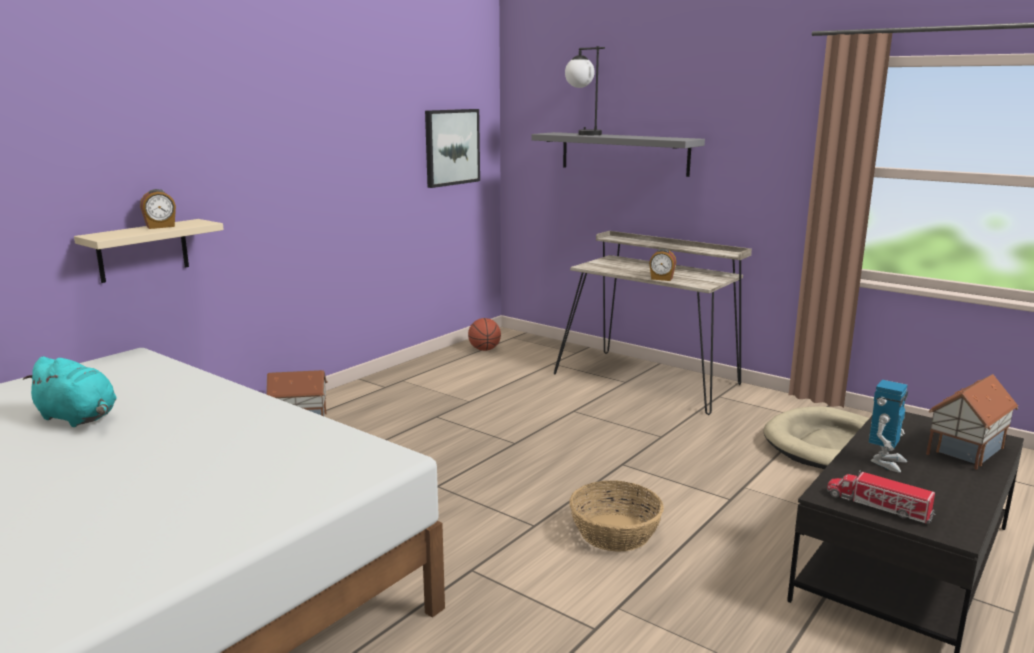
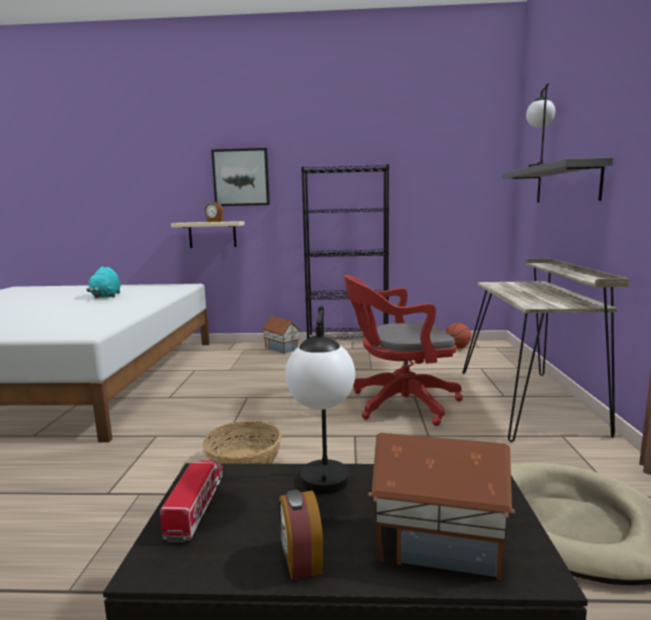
camera: 55 degrees right, 5 degrees down
(374, 387) = (347, 347): none -> black bookcase
(451, 147) = (454, 188): picture -> picture (241, 177)
(580, 423) = (398, 404): none -> red office chair
(661, 279) = (515, 297): alarm clock -> alarm clock (300, 560)
(885, 462) = (324, 492): toy robot -> table lamp

